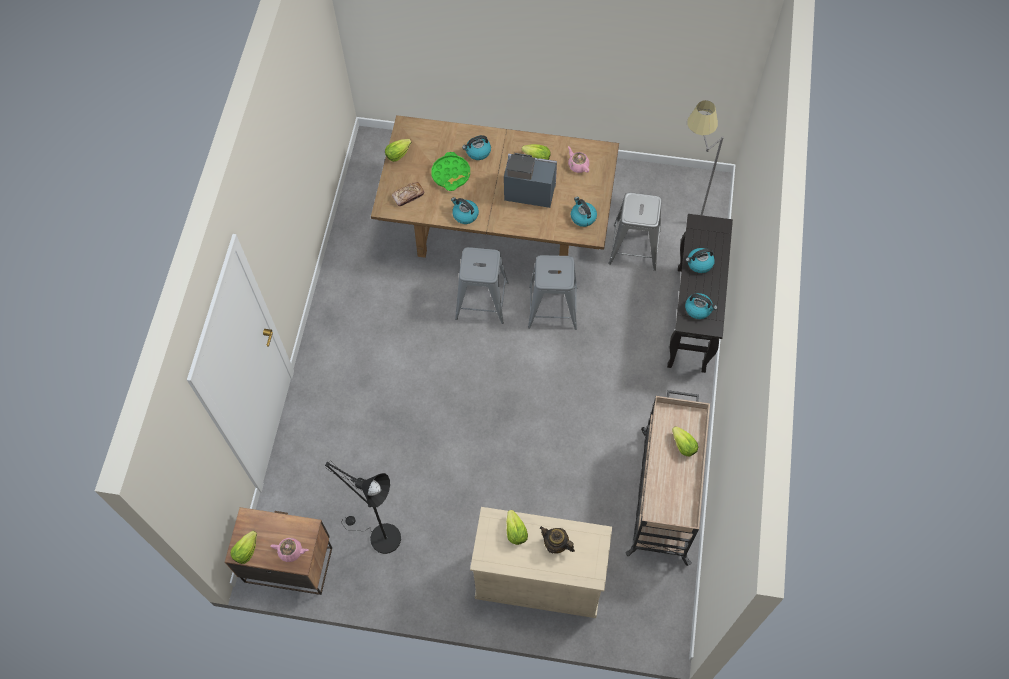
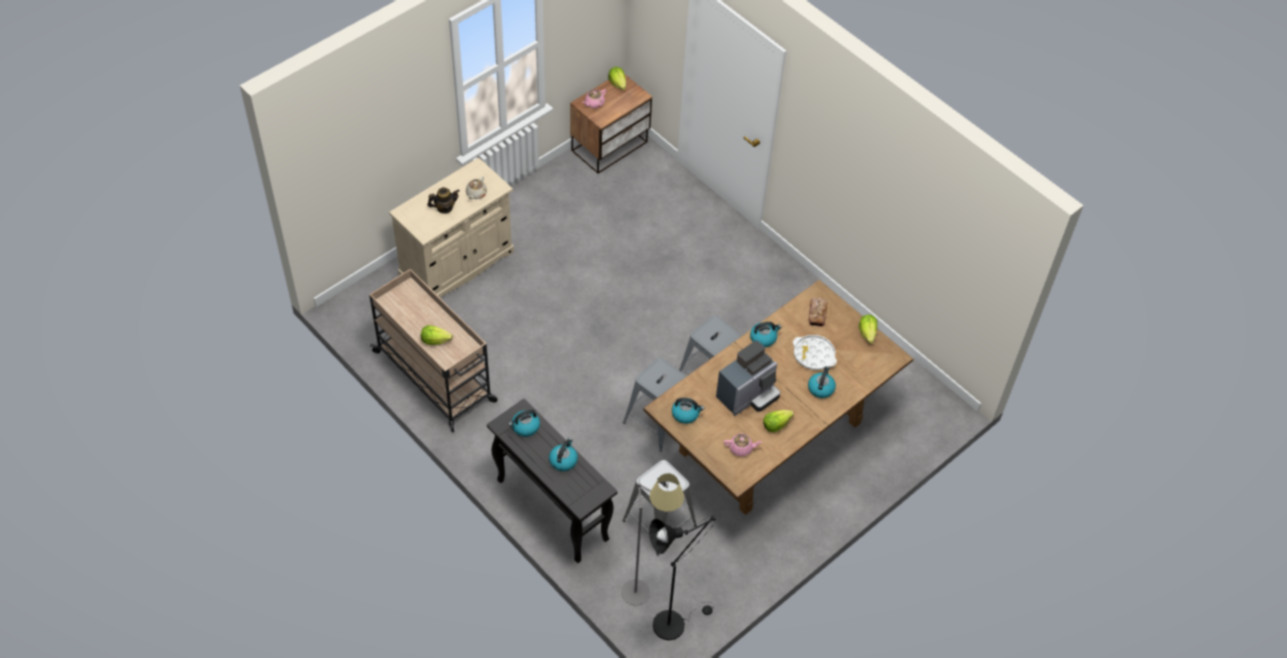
camera: 125 degrees right, 10 degrees down
(379, 537) = (579, 201): black floor lamp -> black floor lamp (674, 622)
(451, 174) = (813, 355): green tray -> white tray
(515, 532) = (476, 194): lettuce -> beige teapot

